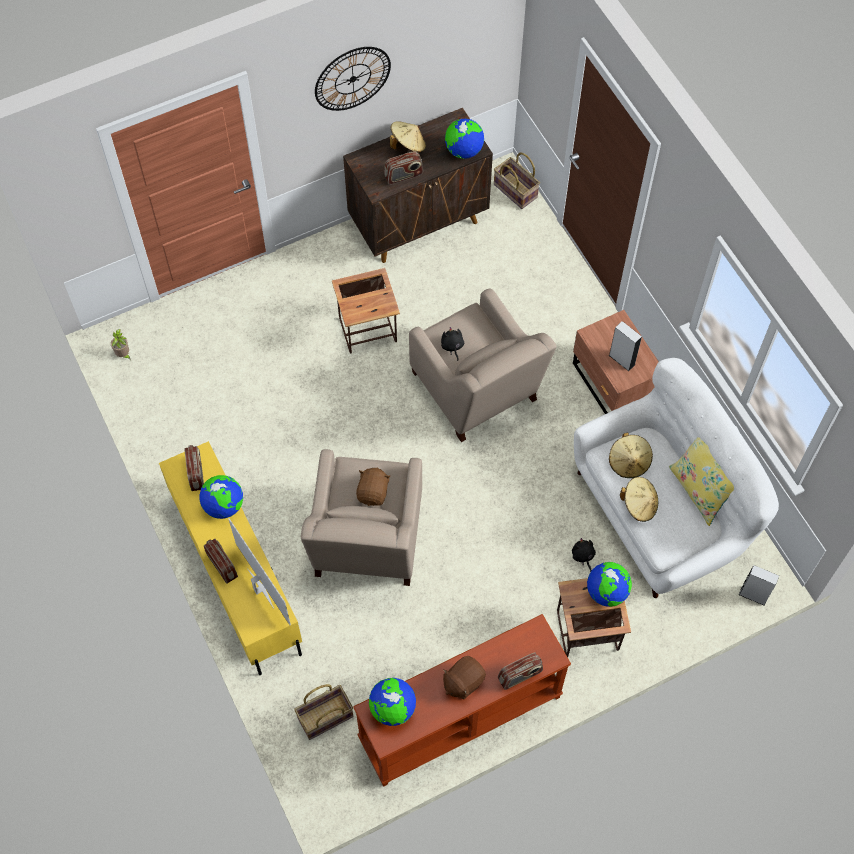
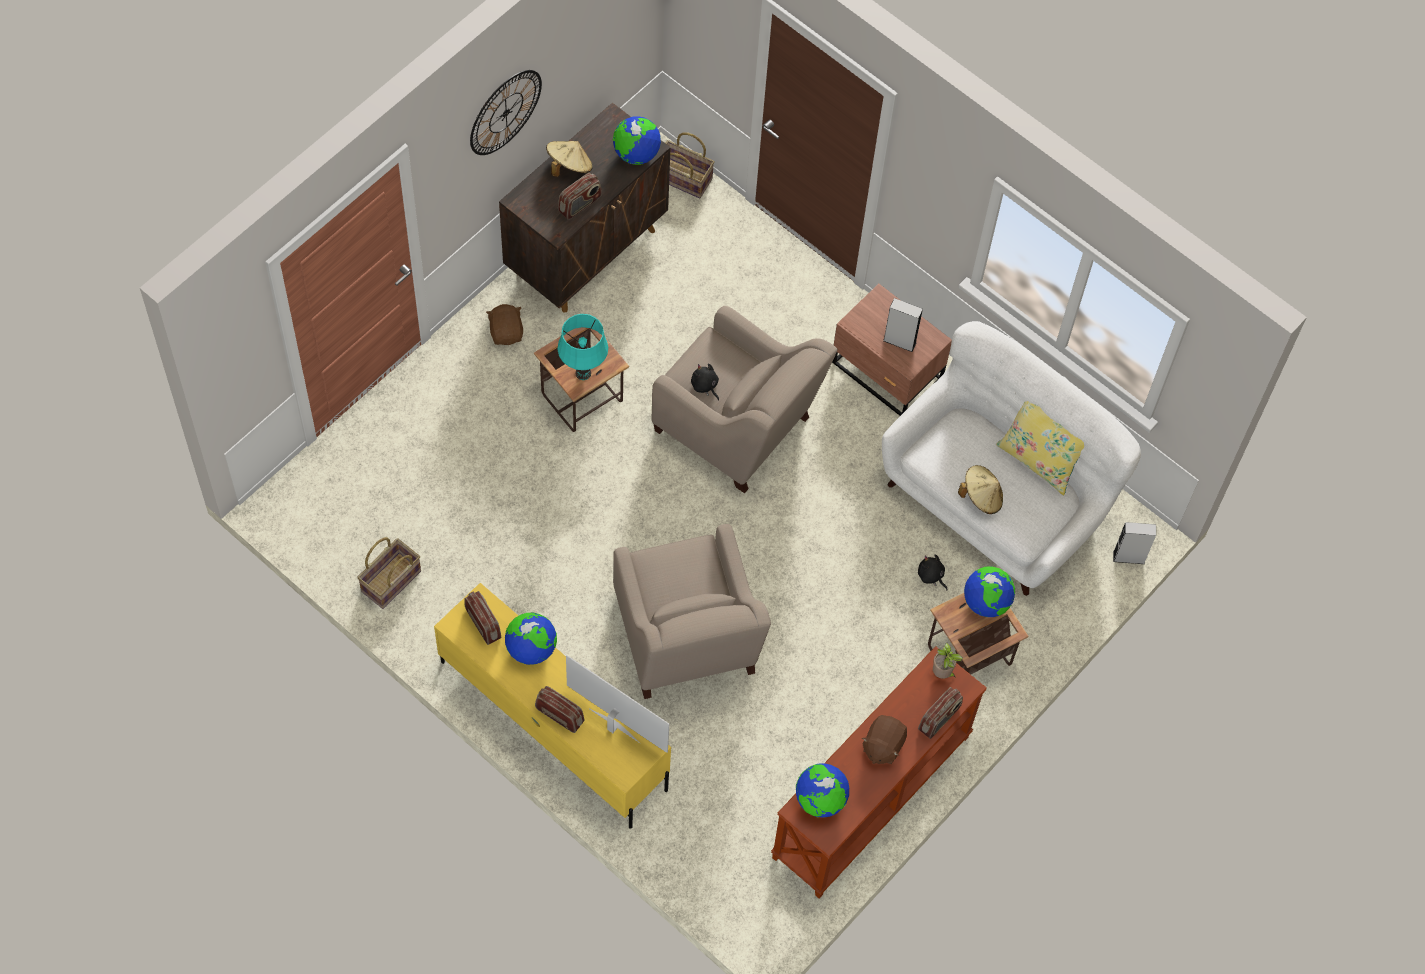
camera: 25 degrees left, 0 degrees up
(123, 355) = (304, 519): potted plant -> potted plant (943, 673)
(325, 718) = (724, 848): basket -> basket (391, 582)
(361, 307) = (583, 373): none -> turquoise table lamp
(373, 492) = (688, 579): brown plush toy -> brown plush toy (506, 332)
(629, 462) = (952, 453): beige hat -> none

